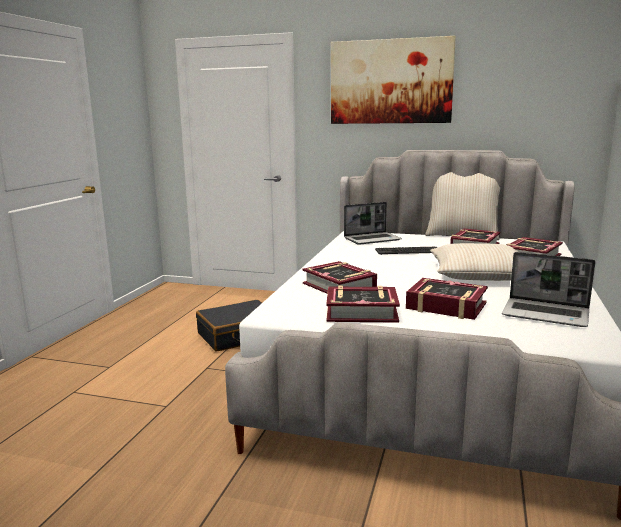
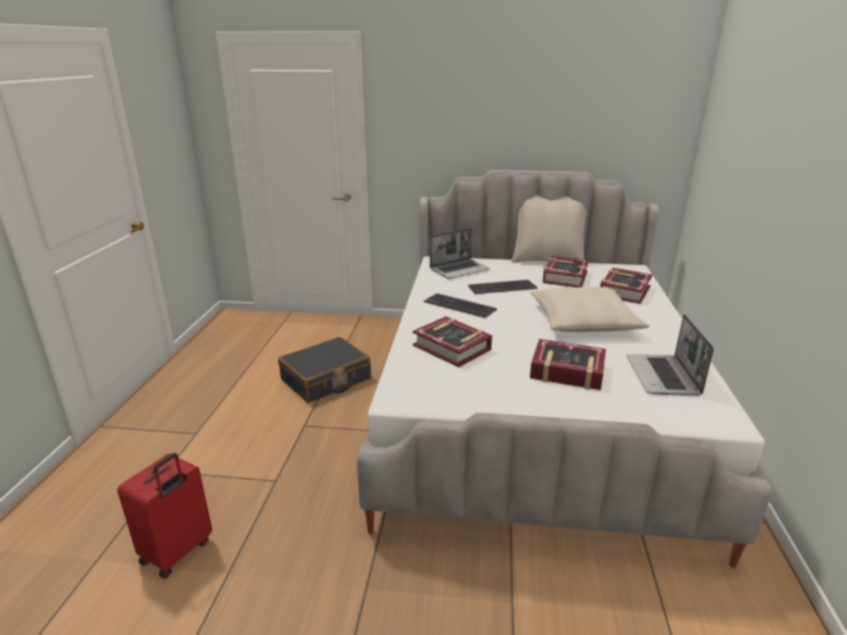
camera: 10 degrees left, 10 degrees up
(60, 451) = (178, 552): none -> red suitcase
(361, 261) = (460, 306): none -> keyboard
(361, 312) = (488, 386): book -> none
(390, 82) = (472, 93): picture -> none
(546, 314) = (663, 377): laptop -> laptop turned 75 degrees clockwise

